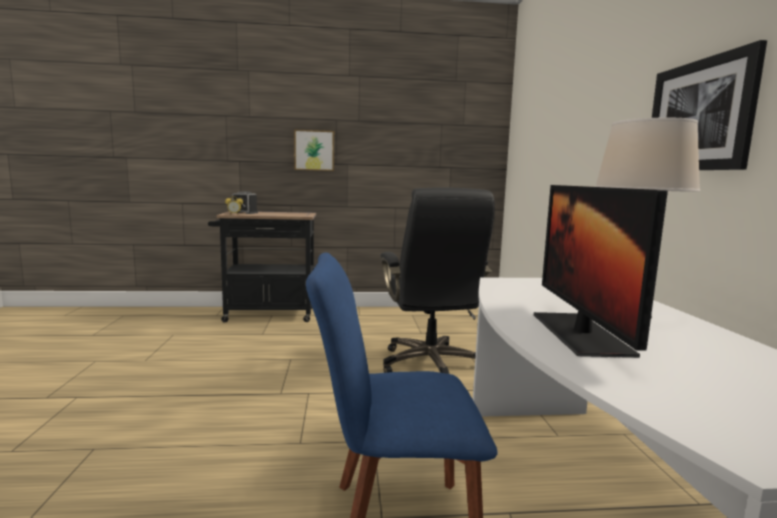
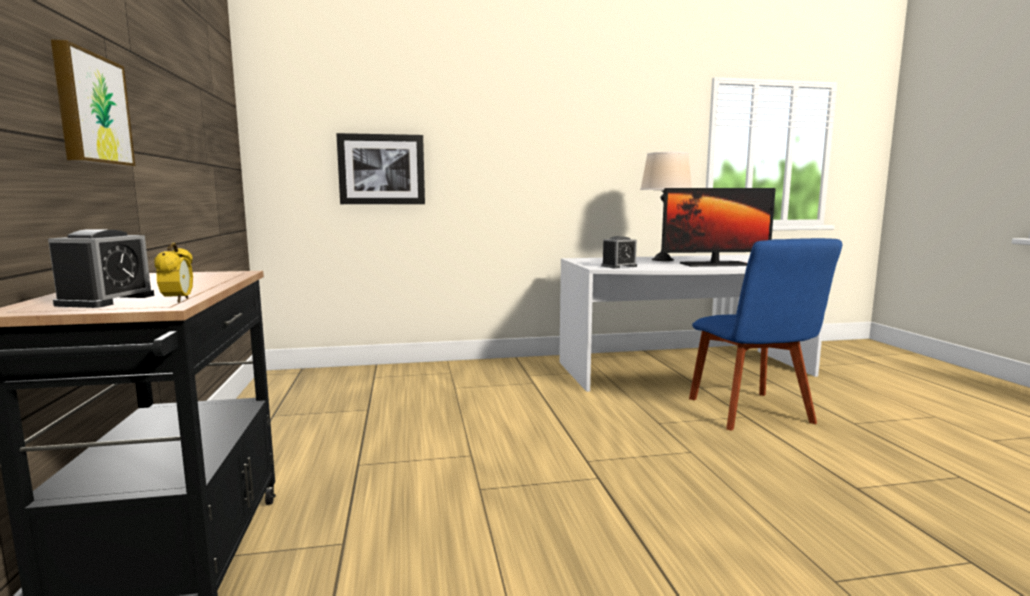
camera: 95 degrees left, 0 degrees up
(429, 363) = (476, 405): black office chair -> none
(514, 287) = (619, 266): none -> alarm clock
(699, 116) = (597, 145): picture -> picture (381, 169)

